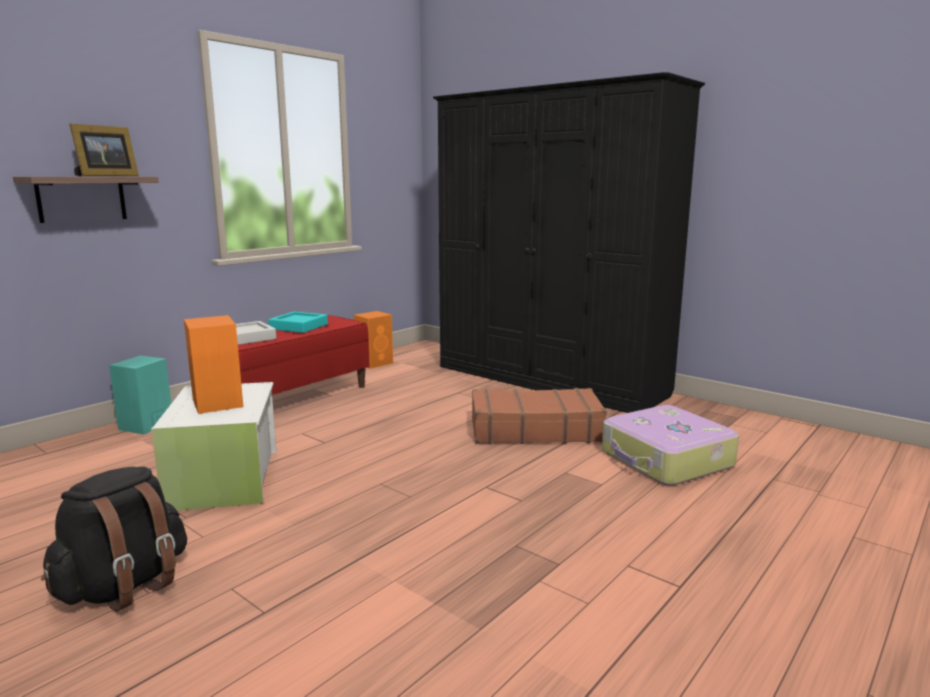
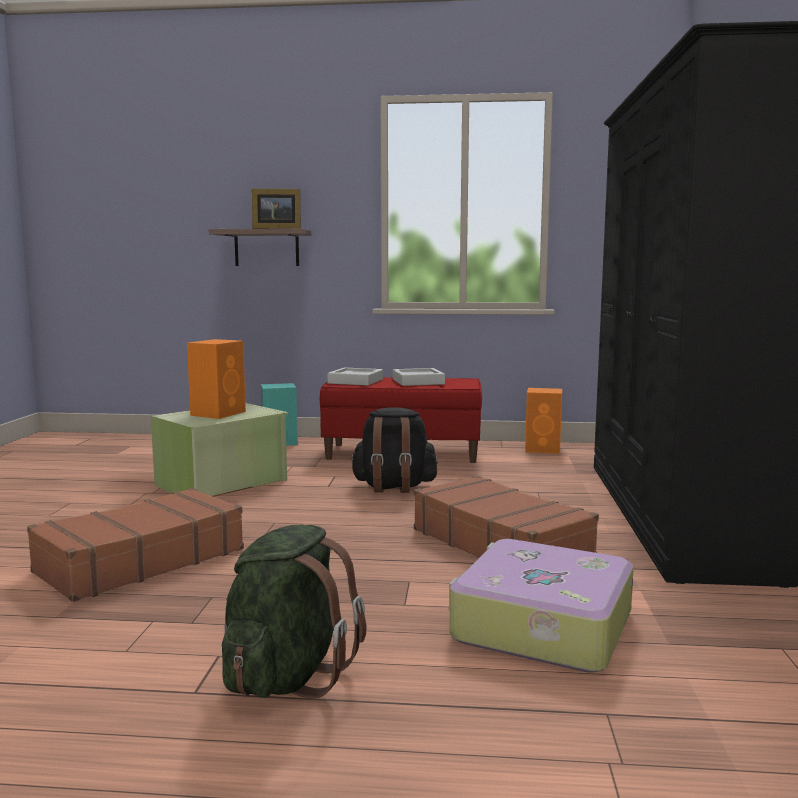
camera: 55 degrees right, 5 degrees down
(125, 586) = (52, 508): black backpack -> black backpack (394, 487)
(227, 478) = (223, 483): white storage box -> green storage box
(298, 326) = (418, 382): turquoise tray -> grey tray
(389, 561) = (140, 561): none -> brown suitcase
(678, 548) = (287, 676): none -> green backpack

